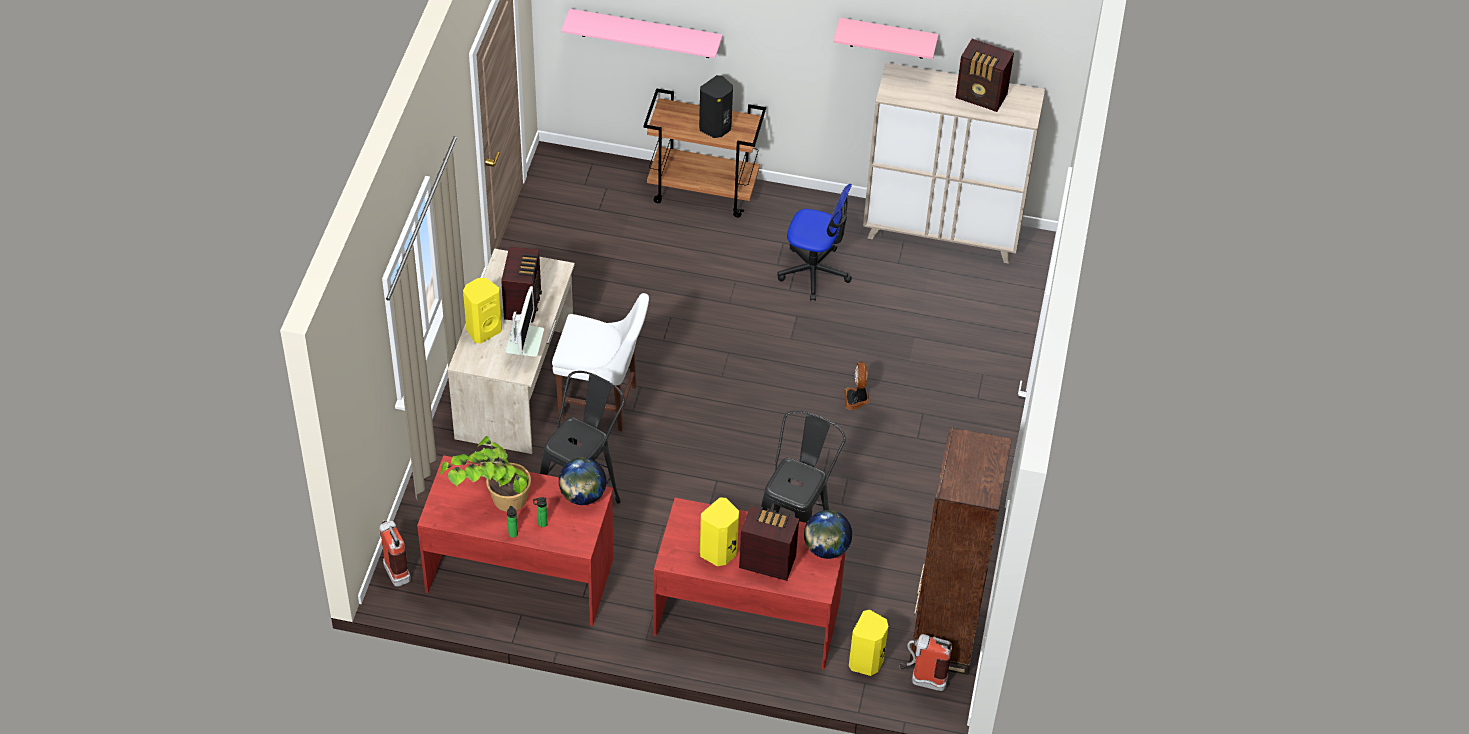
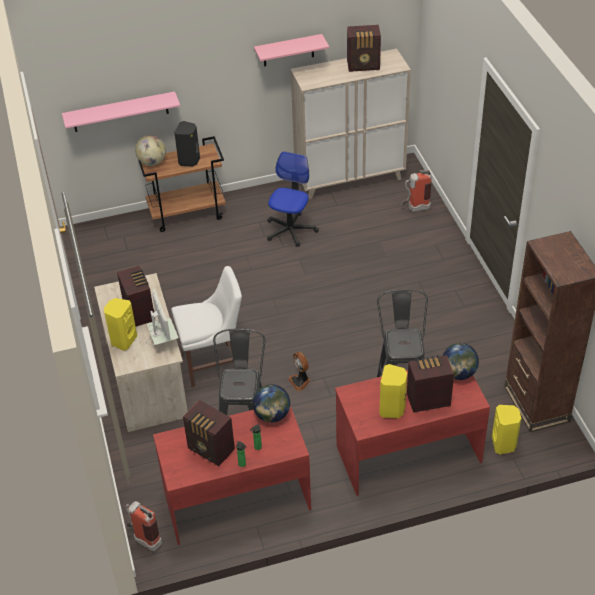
camera: 25 degrees left, 5 degrees down
(492, 502) = (211, 450): potted plant -> radio
(670, 110) = (152, 162): none -> globe
(814, 272) = (290, 230): office chair -> office chair turned 60 degrees counterclockwise
(857, 399) = (372, 290): fan -> fan (300, 381)
(922, 680) = (546, 439): fire extinguisher -> fire extinguisher (415, 208)

